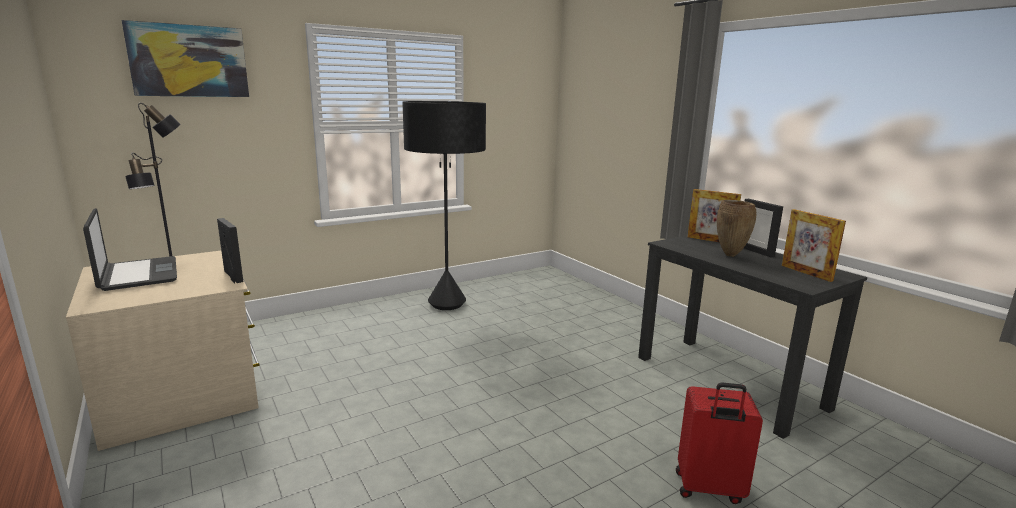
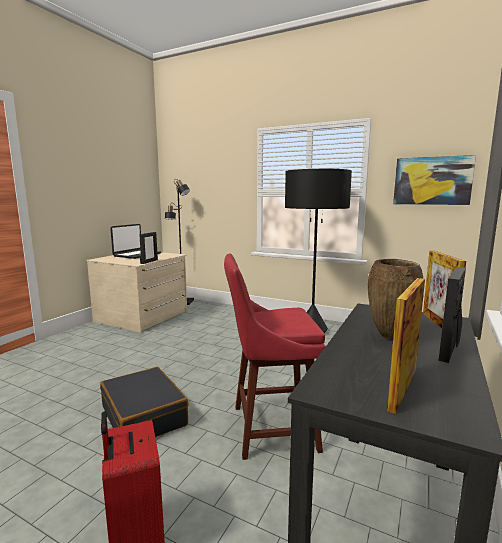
camera: 60 degrees right, 5 degrees down
(189, 61) = (203, 158): picture -> picture (432, 181)
(524, 451) = (144, 416): none -> black suitcase
(603, 386) = (268, 427): none -> red chair

